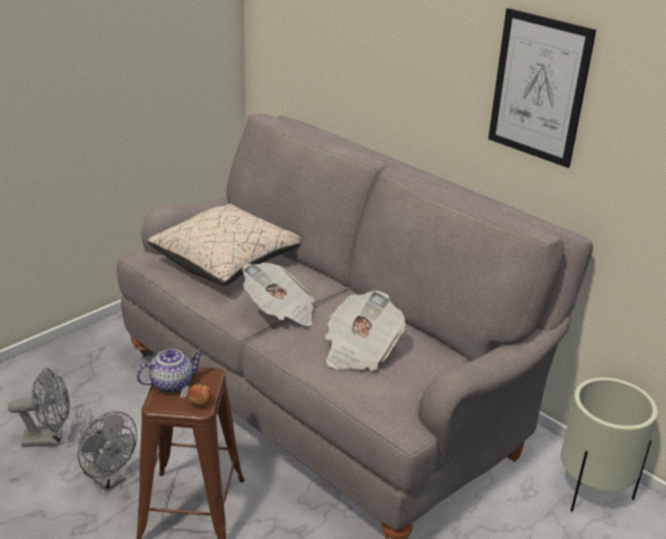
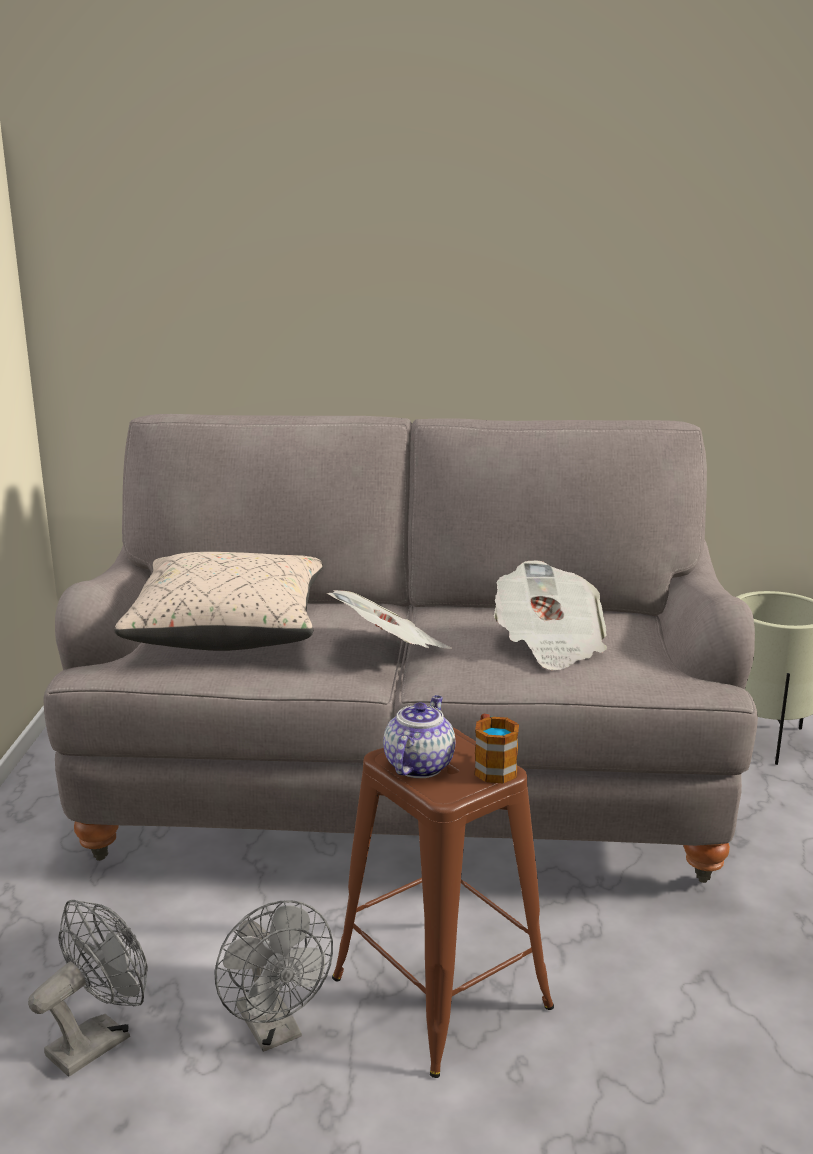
camera: 40 degrees left, 10 degrees down
(109, 480) = (274, 1030): grey fan -> grey fan turned 60 degrees clockwise
(200, 403) = (492, 766): apple -> mug
(539, 88) = (583, 265): picture -> none

